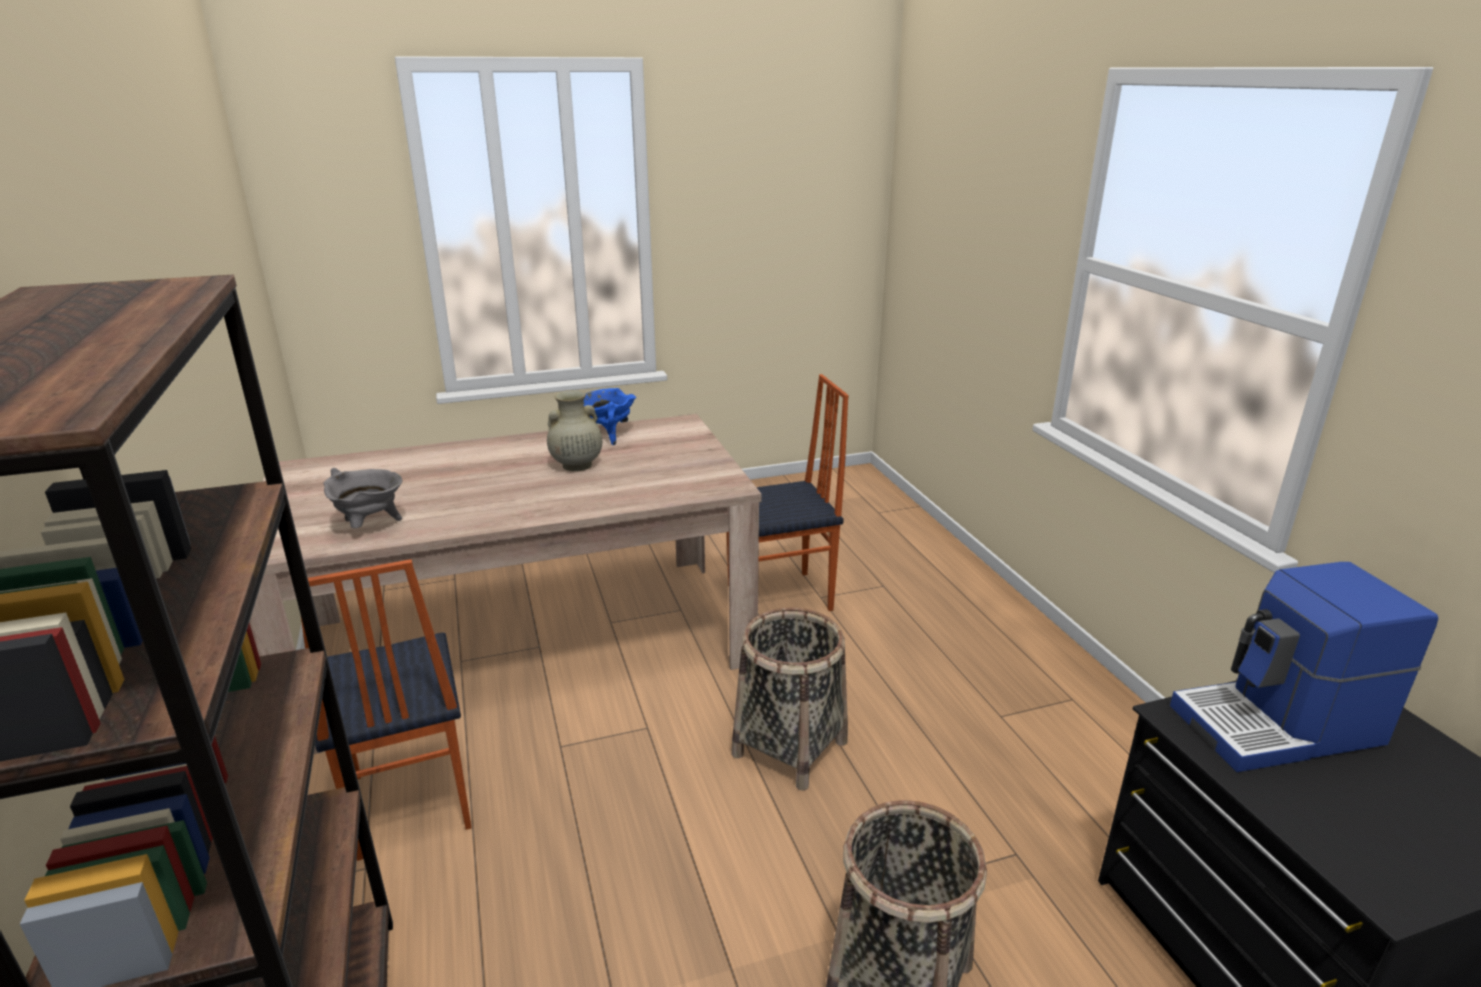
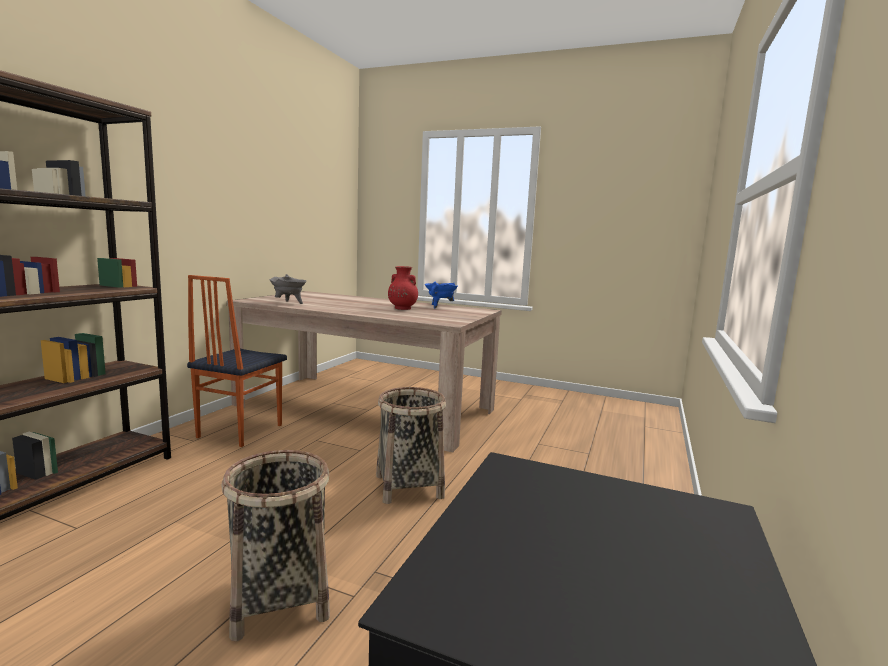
camera: 40 degrees right, 15 degrees down
(576, 465) = (402, 308): beige vase -> red vase
(781, 598) = (513, 436): chair -> none
(1279, 726) = (586, 504): coffee machine -> none

